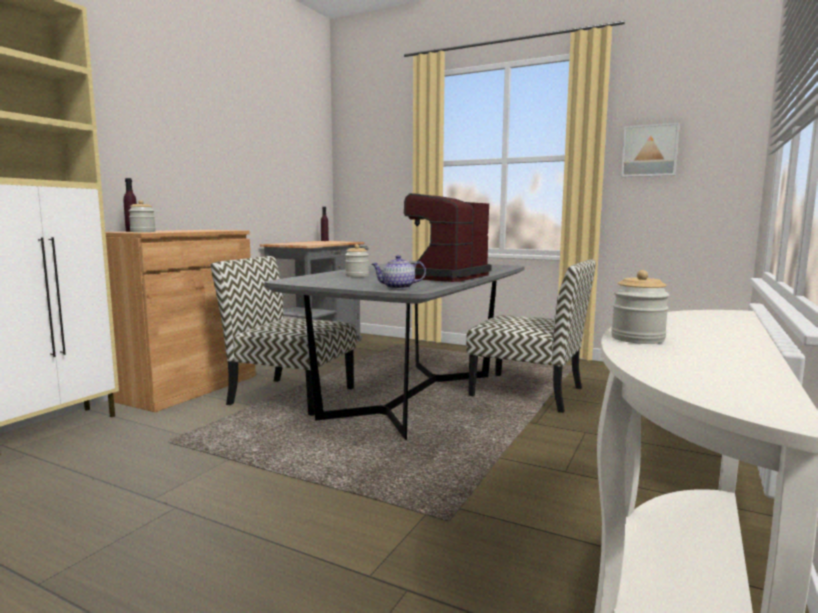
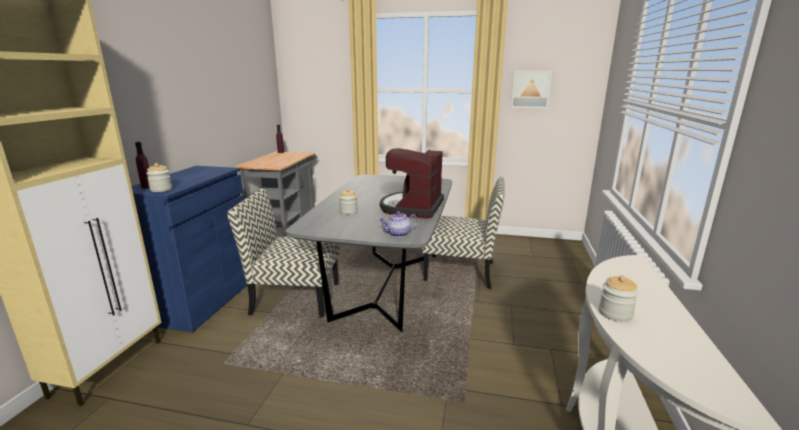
camera: 15 degrees left, 10 degrees up
(188, 388) = (204, 300): brown cabinet -> blue cabinet

